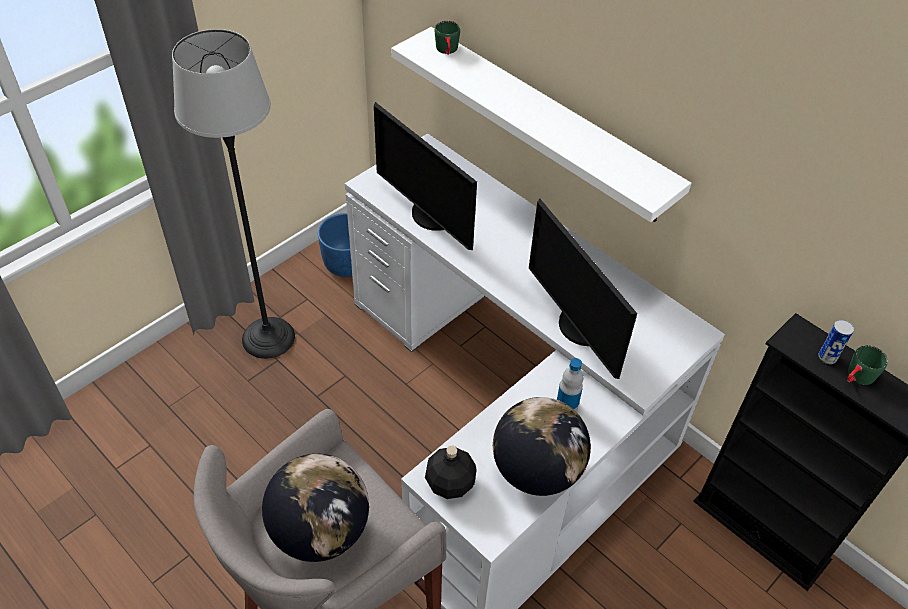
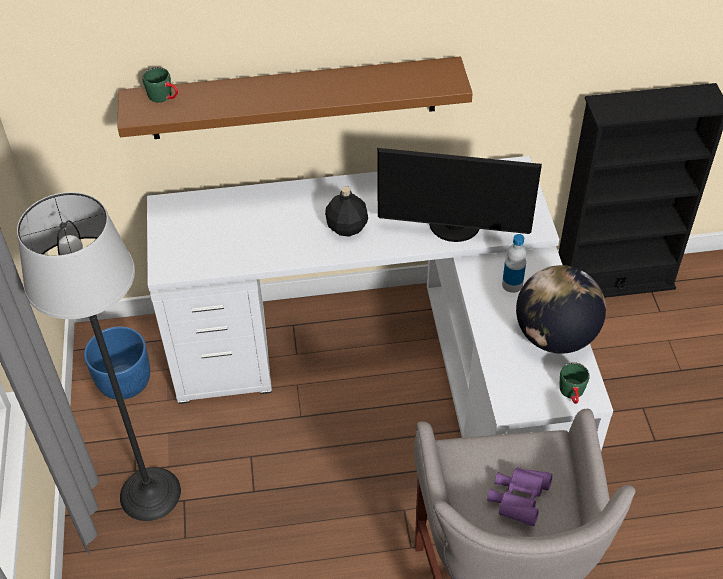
camera: 50 degrees left, 0 degrees up
(320, 531) = (518, 500): globe -> purple binoculars
(432, 216) = (250, 248): monitor -> none
(449, 483) = (525, 396): black bottle -> black bottle (346, 227)
(547, 124) = (293, 98): white shelf -> brown shelf
(827, 357) = (635, 106): can -> none
(857, 378) = (662, 104): green mug -> green mug (572, 394)

